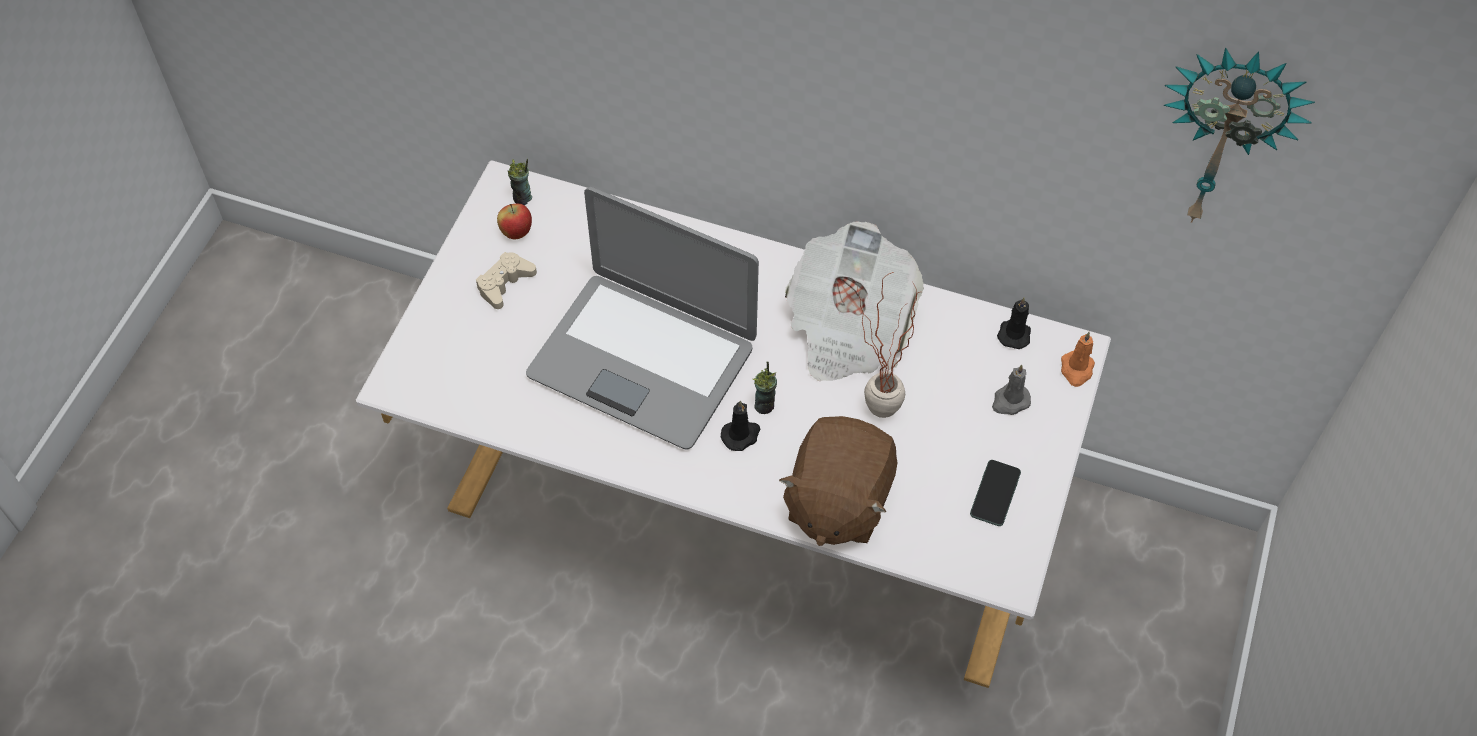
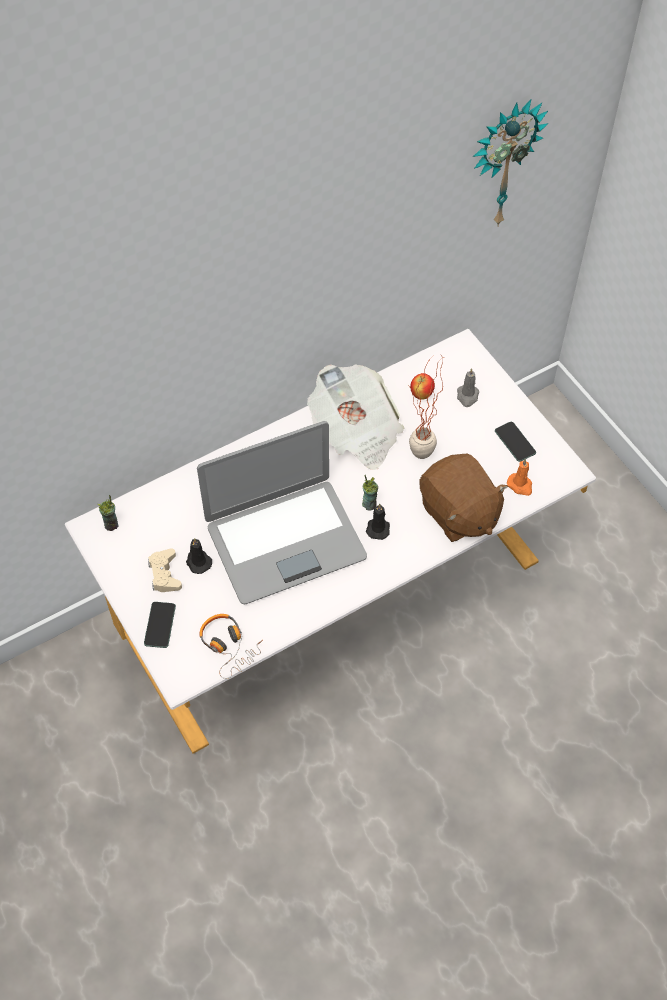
camera: 50 degrees left, 0 degrees up
(441, 322) = (160, 625): none -> phone
(468, 400) = (229, 646): none -> headphones
(516, 233) = (134, 544): apple -> apple (421, 394)
(1014, 333) = (429, 365): black candle -> black candle (198, 561)
(1076, 370) = (475, 356): orange candle -> orange candle (520, 485)

